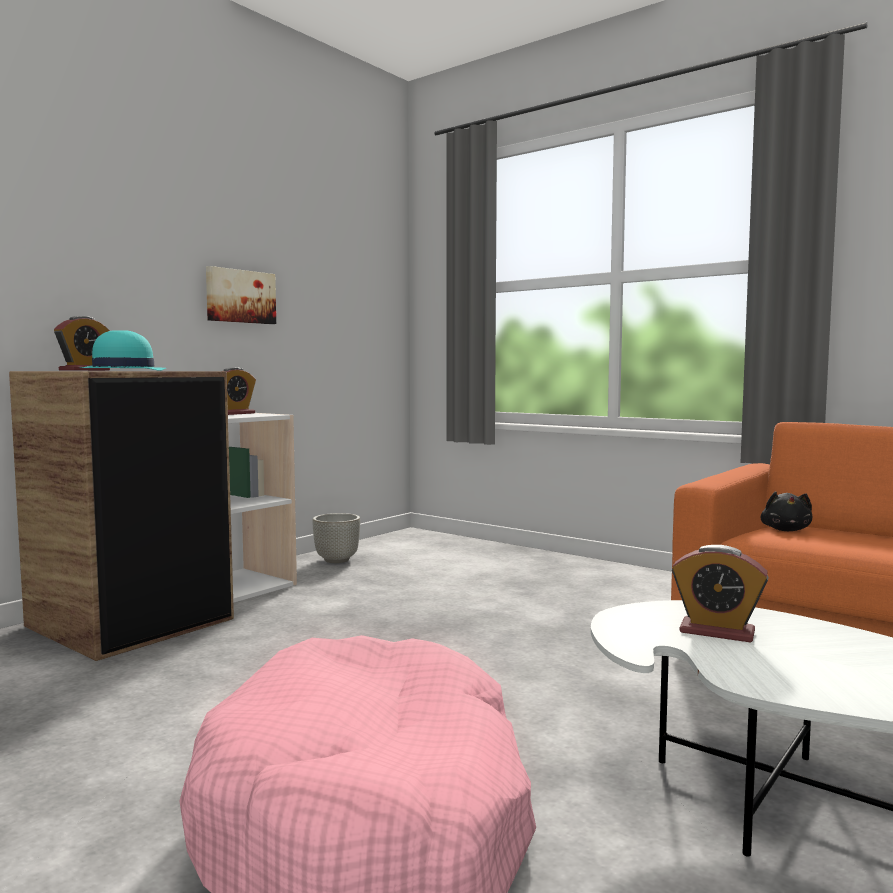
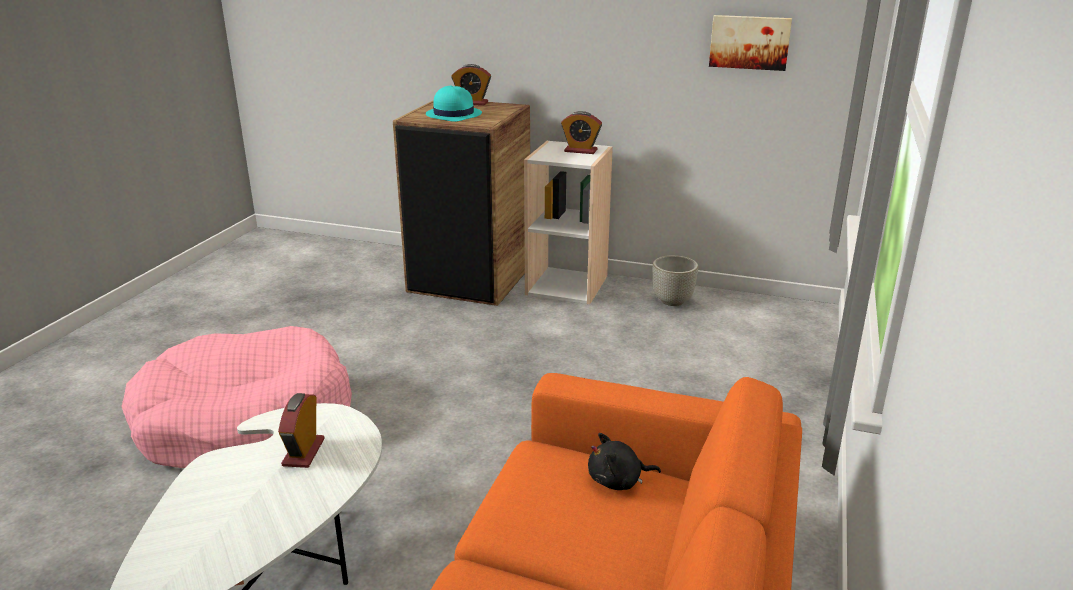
camera: 70 degrees right, 20 degrees up
(240, 296) = (627, 41): picture -> picture (749, 42)

